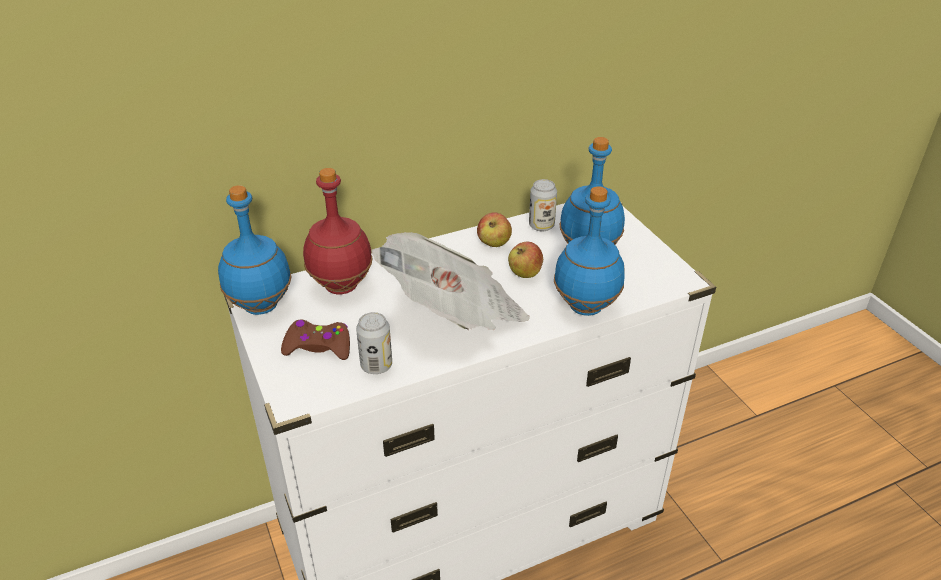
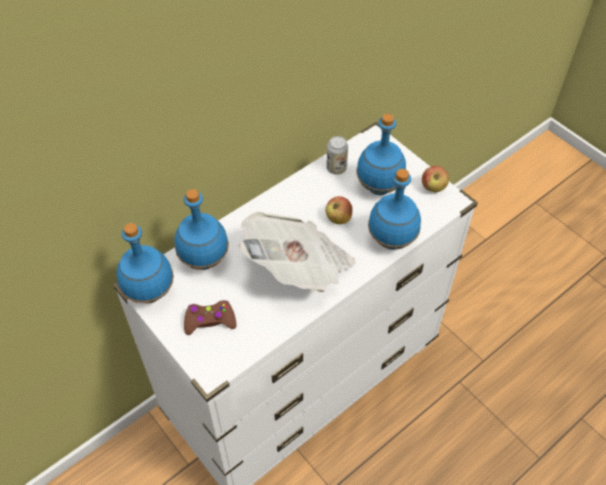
camera: 15 degrees left, 15 degrees up
(340, 286) = (203, 260): red bottle -> blue bottle
(376, 365) = (259, 328): can -> none
(494, 243) = (306, 193): apple -> apple (433, 187)

